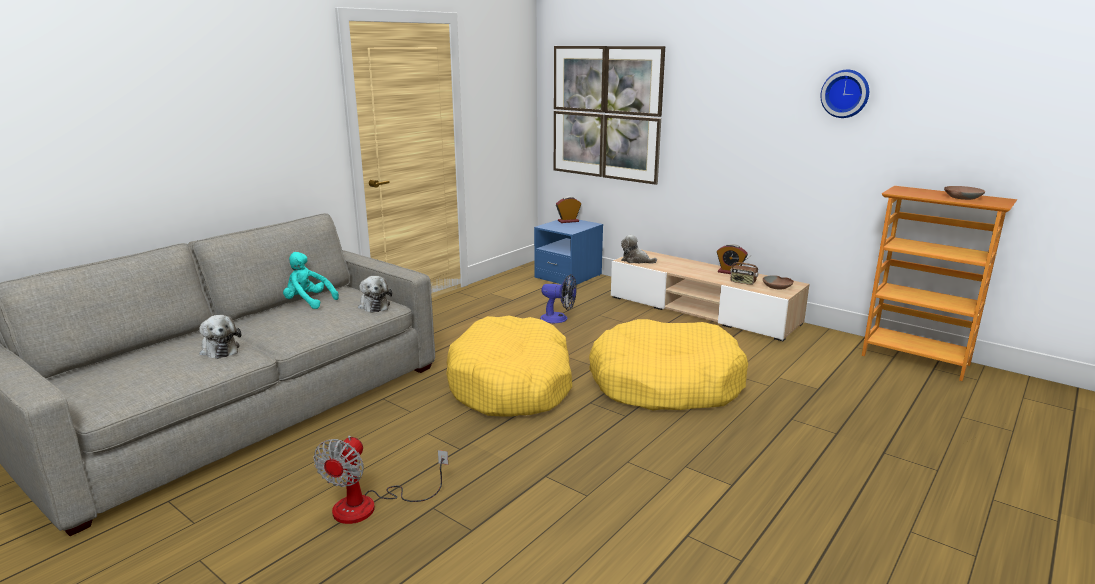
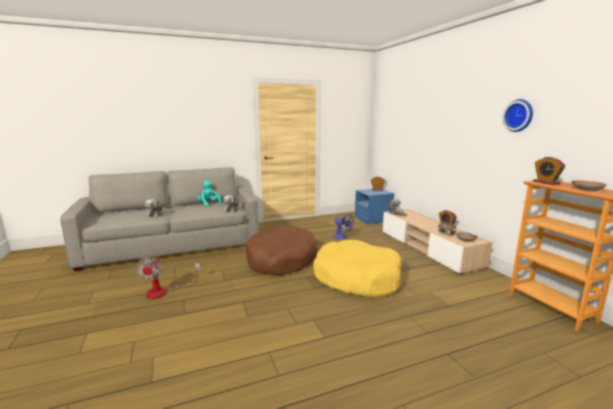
camera: 30 degrees right, 5 degrees down
(370, 506) = (164, 291): fan -> fan turned 45 degrees counterclockwise
(512, 384) = (281, 260): yellow dog bed -> brown dog bed
(606, 113) = (398, 131): picture -> none
(907, 192) = (546, 182): none -> alarm clock

